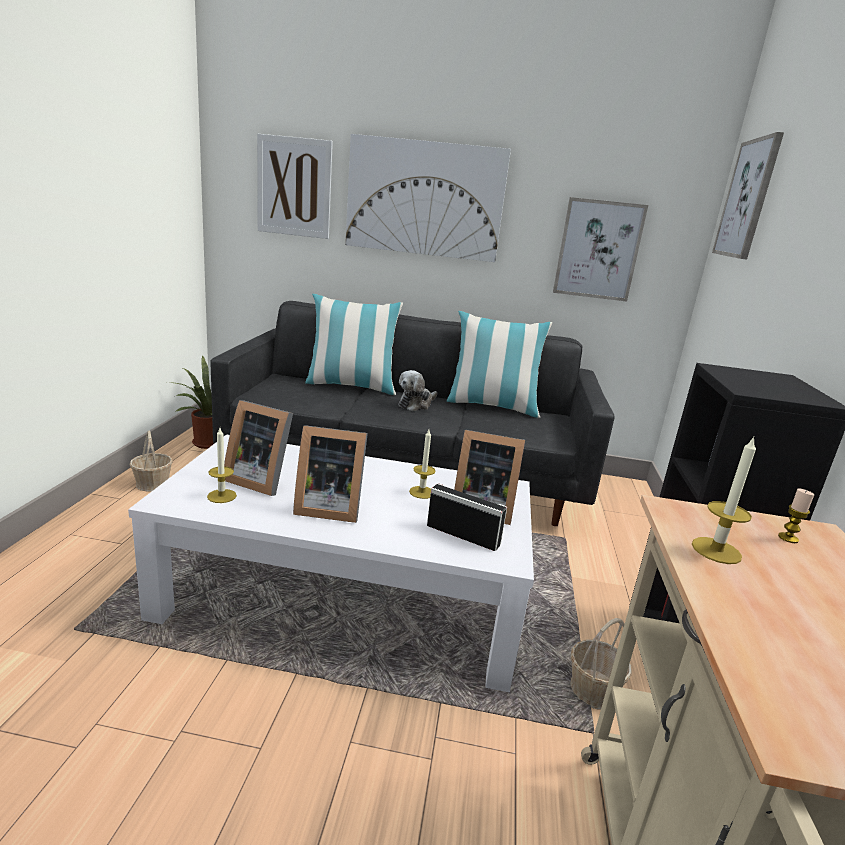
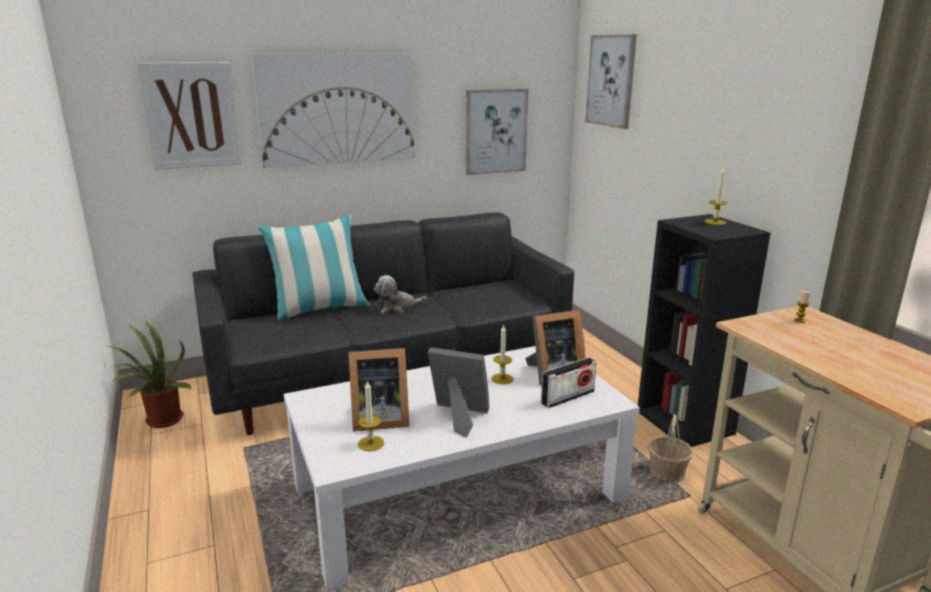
camera: 30 degrees left, 0 degrees up
(153, 483) = (163, 481): basket -> none
(328, 507) = (459, 417): picture frame -> picture frame turned 135 degrees counterclockwise
(416, 404) = (397, 308): plush toy -> plush toy turned 60 degrees clockwise
(463, 535) = (567, 397): radio -> radio turned 150 degrees clockwise
(492, 406) = (453, 289): pillow -> none
(716, 550) = (786, 340): candle -> candle (715, 222)

